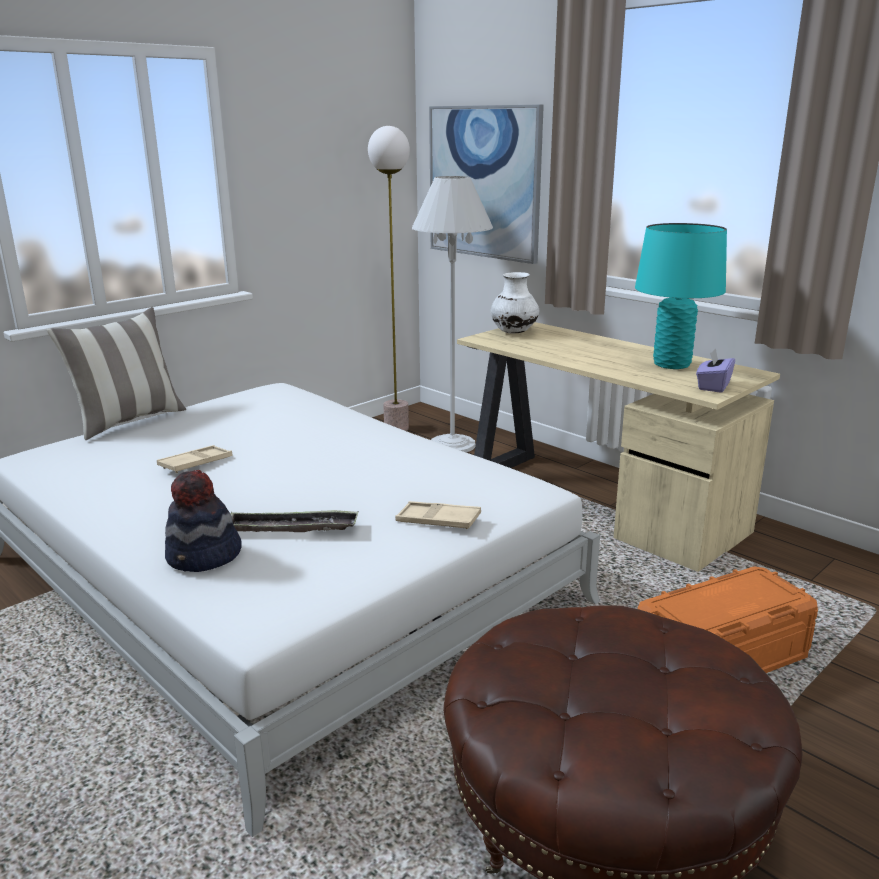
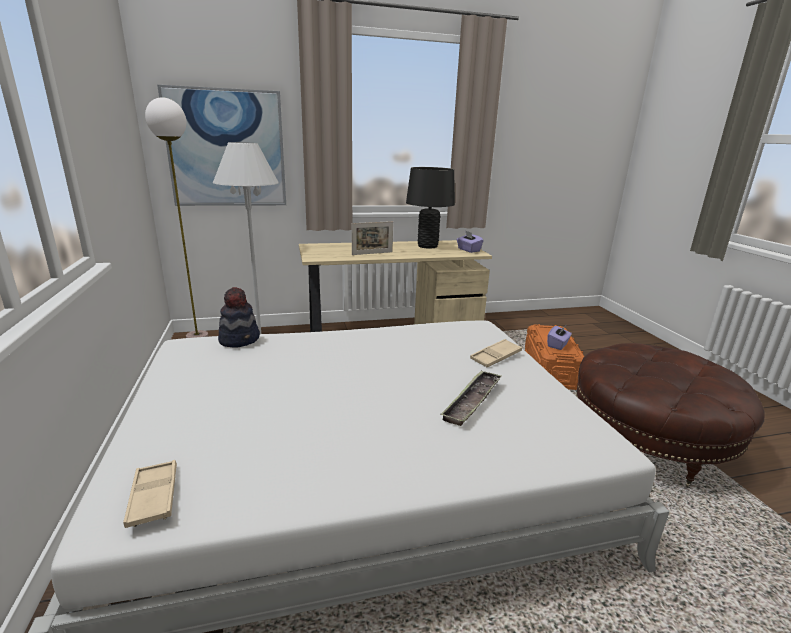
camera: 60 degrees left, 0 degrees up
(128, 421) = (119, 429): pillow -> none
(196, 463) = (303, 413): beige tray -> beige tray (153, 497)
(204, 557) = (492, 447): hat -> hat (240, 339)
(514, 332) = (317, 251): white vase -> none
(559, 351) = (372, 253): none -> picture frame
(671, 364) = (427, 246): turquoise table lamp -> black table lamp
(705, 605) = (558, 345): none -> purple tissue box

